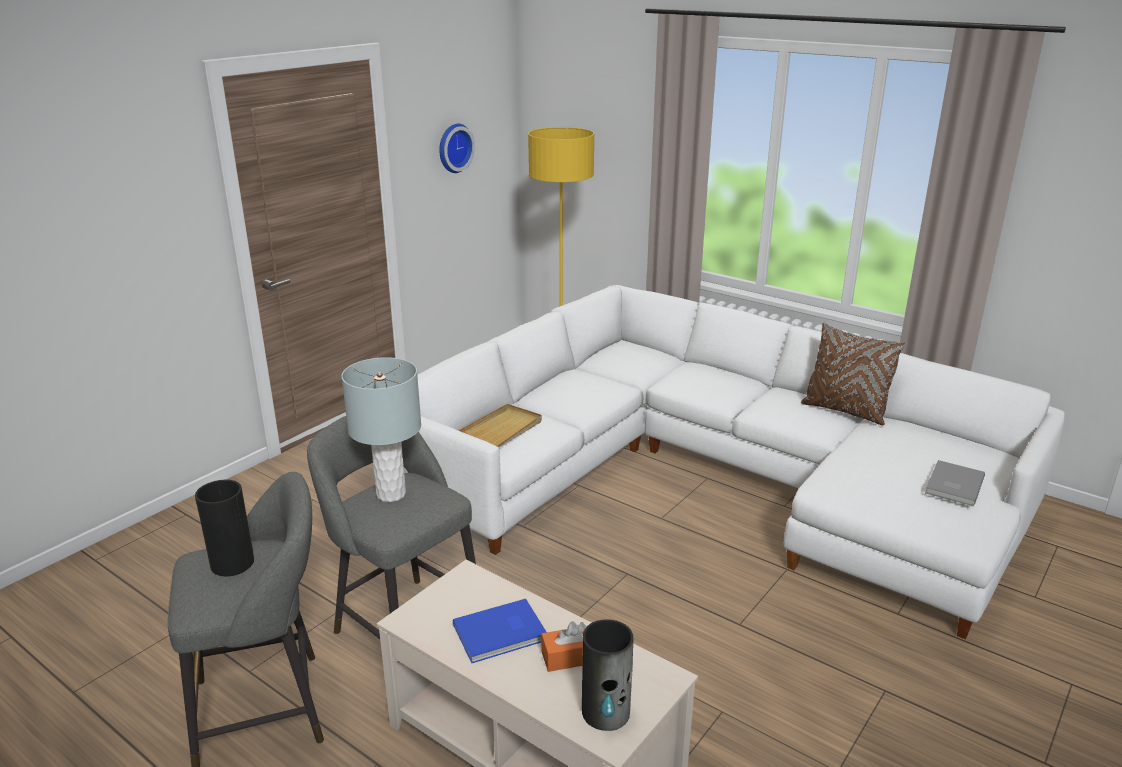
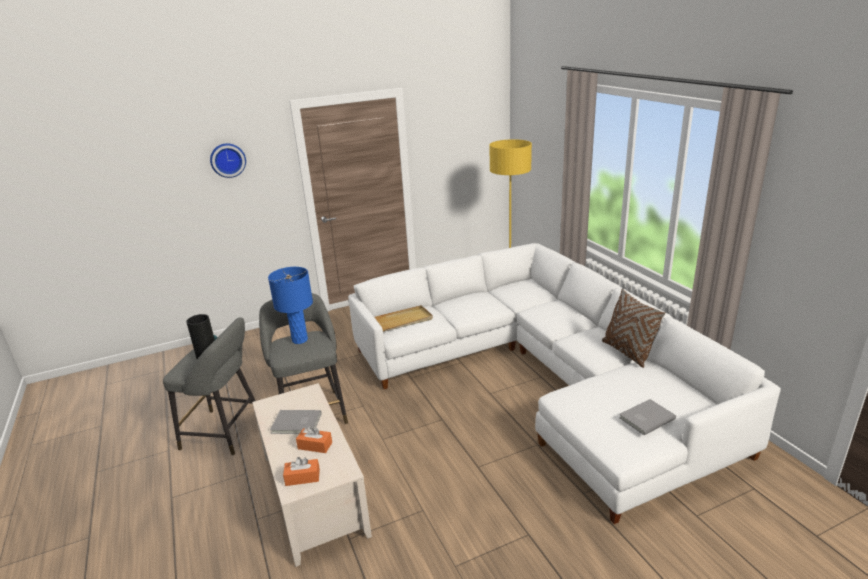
camera: 30 degrees right, 0 degrees up
(390, 494) = (299, 340): grey table lamp -> blue table lamp
(453, 147) = (456, 148): wall clock -> wall clock (227, 160)
(502, 633) = (297, 424): blue book -> grey book
(606, 712) = (302, 477): vase -> orange tissue box

